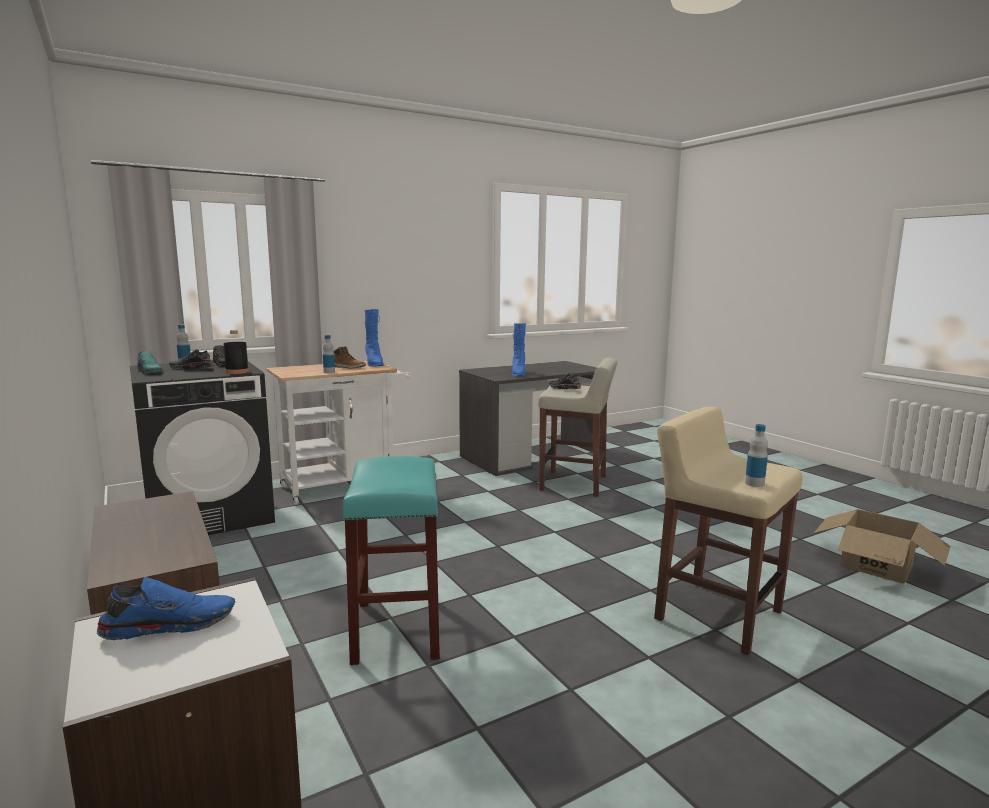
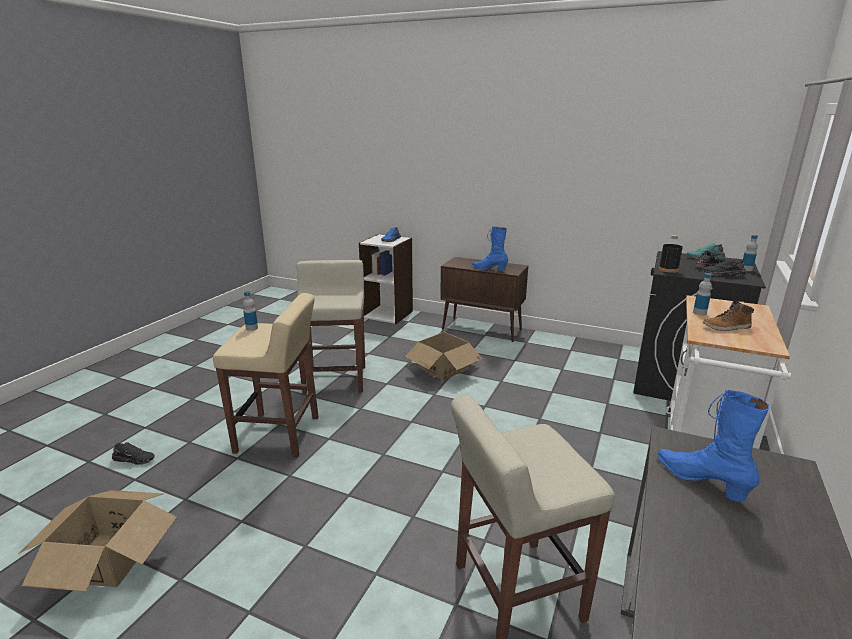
camera: 145 degrees right, 10 degrees up
(374, 364) = (743, 343): blue boot -> blue boot (489, 269)
(396, 628) = (443, 368): turquoise stool -> cardboard box
(563, 388) = (551, 457): black shoe -> black shoe (135, 459)
(593, 679) = (335, 379): none -> beige stool

